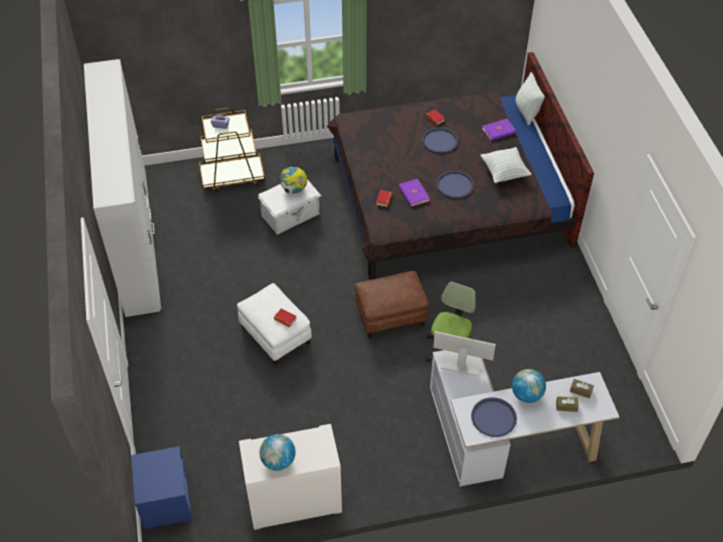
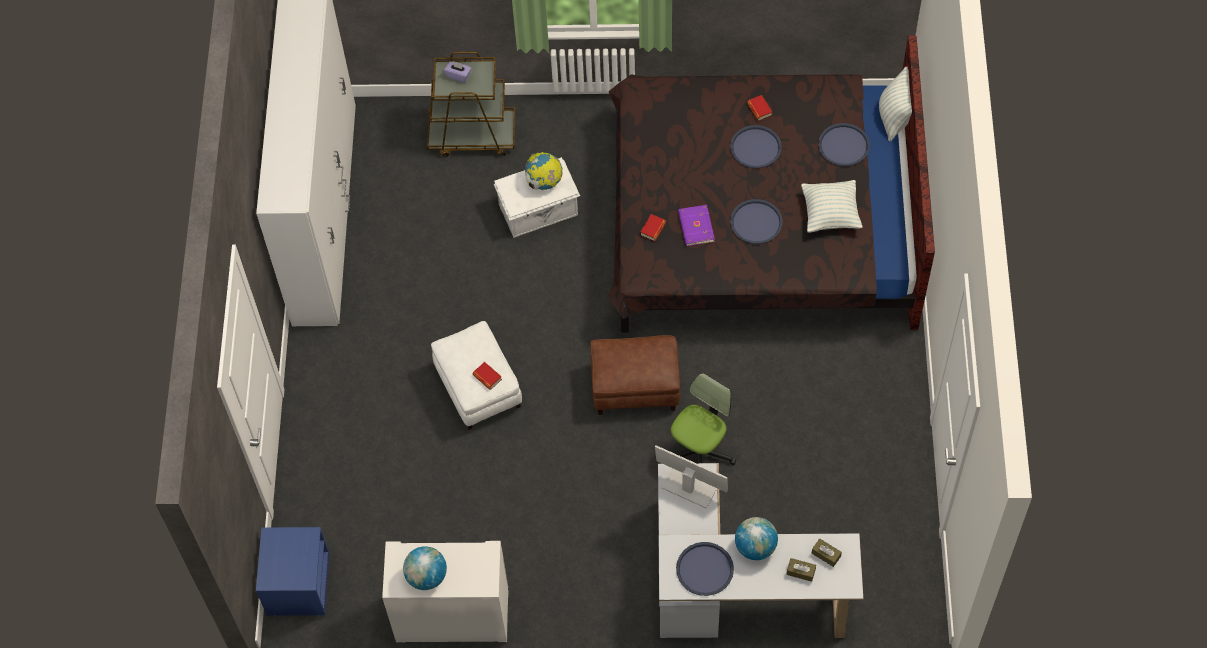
camera: 15 degrees right, 10 degrees up
(499, 131) = (843, 145): purple book -> blue tray

